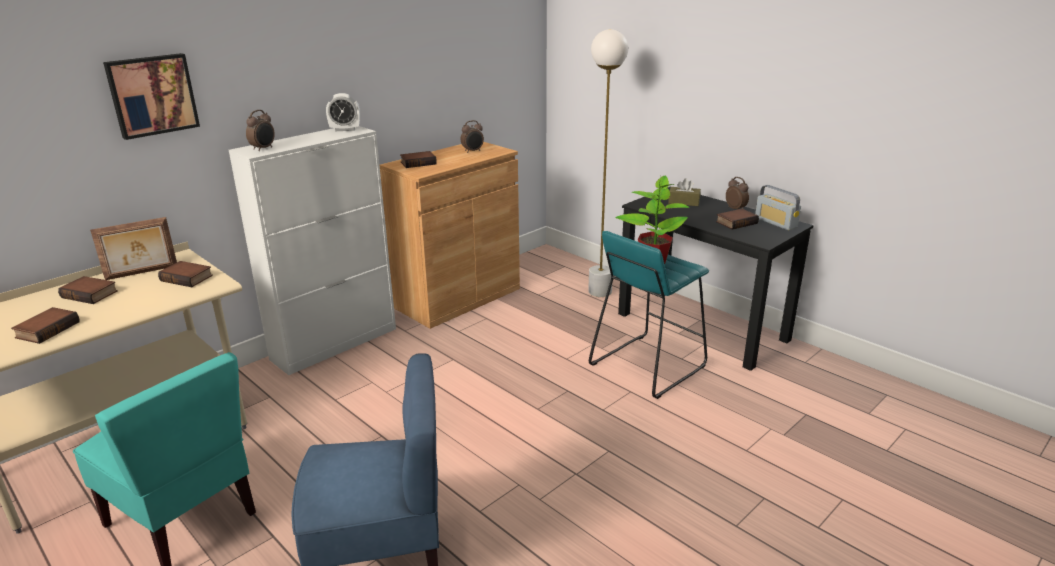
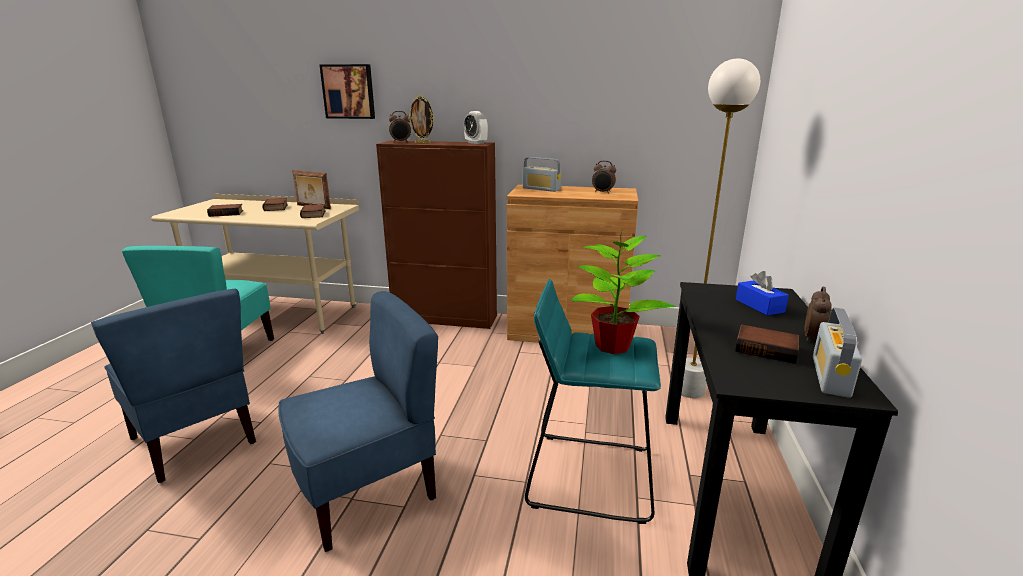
camera: 55 degrees right, 5 degrees down
(300, 144) = (423, 143): none -> picture frame
(335, 343) = (445, 318): white cabinet -> brown cabinet
(418, 163) = (541, 189): book -> radio
(573, 463) = (367, 490): none -> blue chair
(683, 202) = (759, 306): brown tissue box -> blue tissue box

